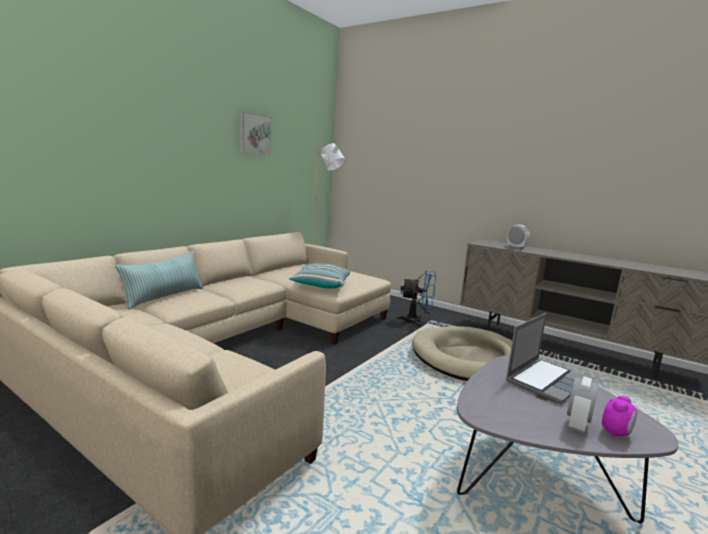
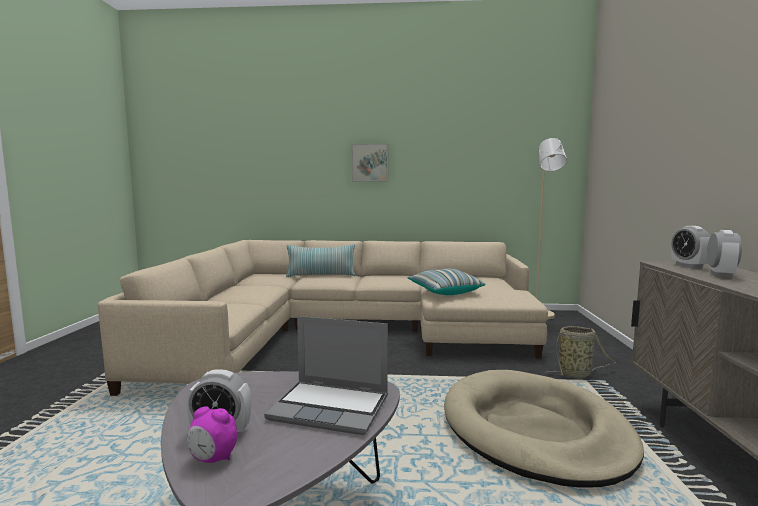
camera: 60 degrees right, 5 degrees down
(254, 134) = (454, 141): picture -> picture (370, 162)
(416, 321) = (577, 374): blue fan -> basket
(489, 243) = (689, 266): none -> alarm clock

